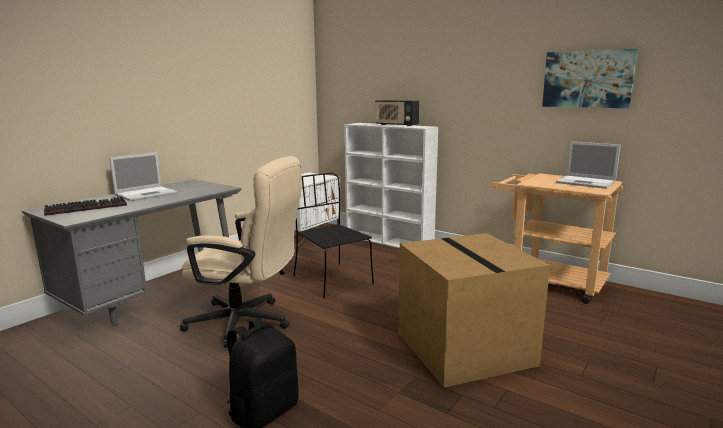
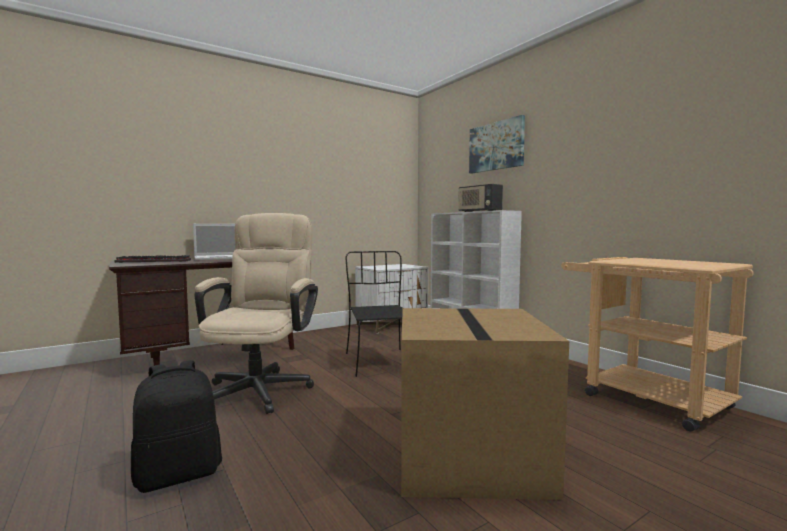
camera: 20 degrees right, 10 degrees down
(154, 296) = (213, 354): grey desk -> brown desk
(247, 323) = (261, 387): beige office chair -> beige office chair turned 120 degrees counterclockwise
(587, 79) = (694, 135): picture -> picture (496, 146)
(587, 182) = (692, 263): laptop -> none

